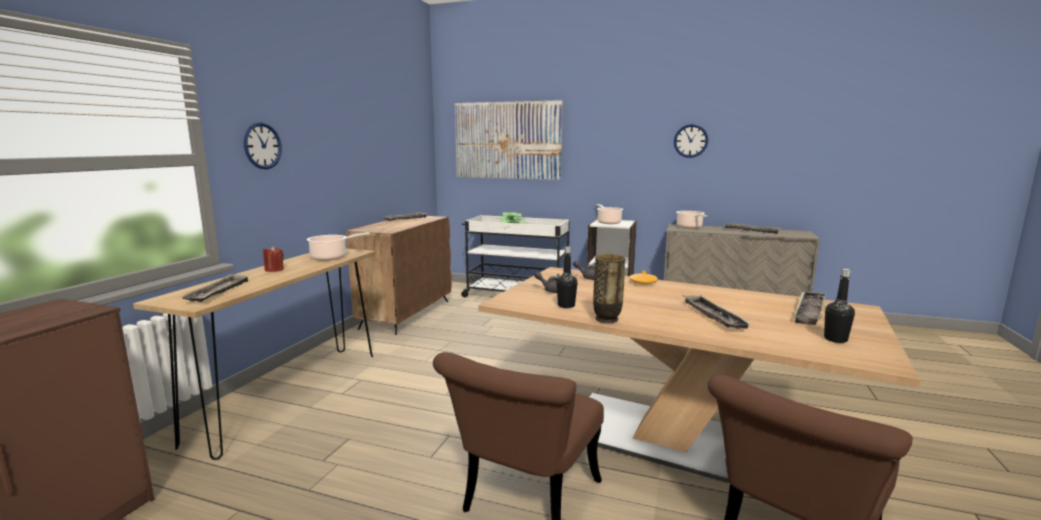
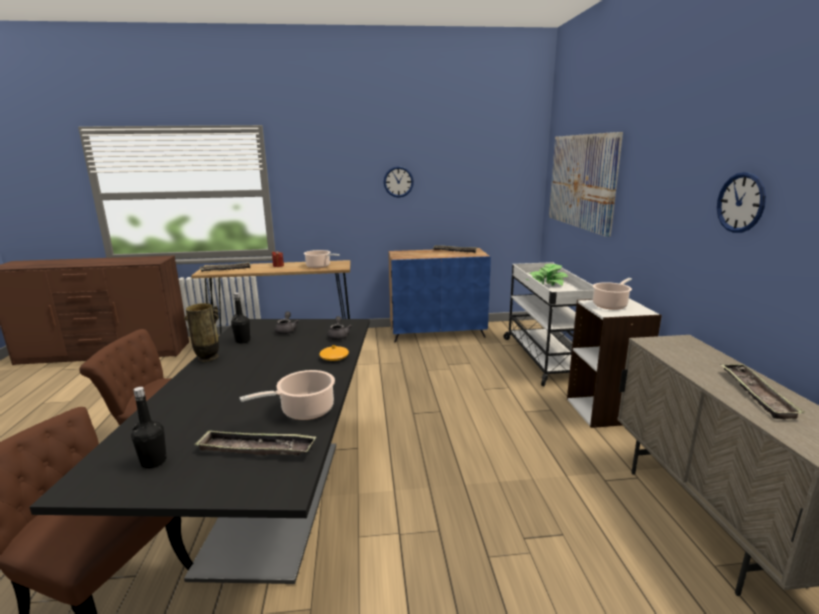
camera: 65 degrees right, 5 degrees up
(262, 146) = (313, 184): wall clock -> wall clock (398, 182)
(406, 314) = (437, 333): brown cabinet -> blue cabinet
(668, 439) = (274, 503): beige dining table -> black dining table
(690, 227) = (687, 348): cooking pot -> cooking pot (304, 411)
(713, 316) = (226, 396): tray -> none

